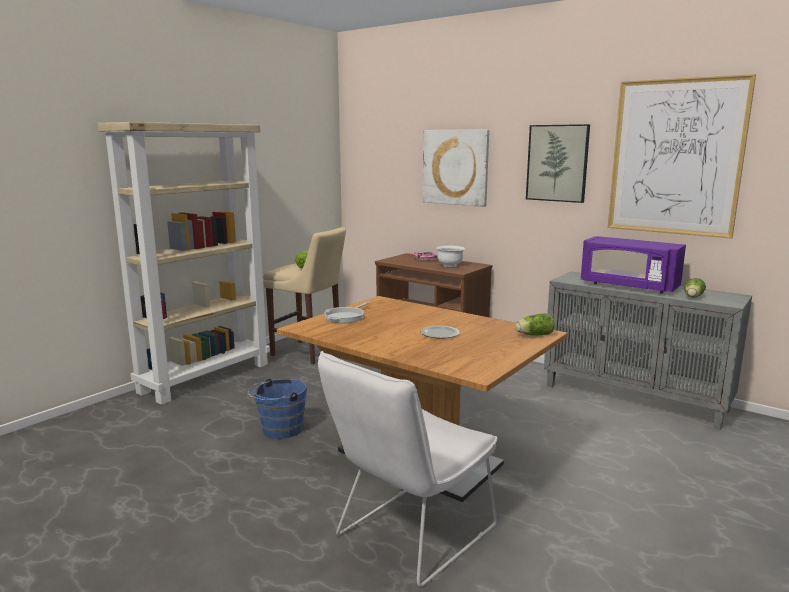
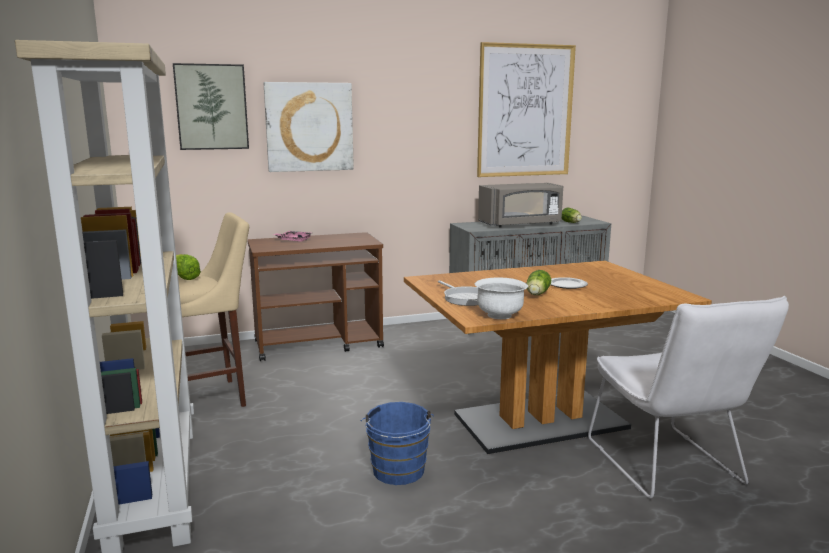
camera: 55 degrees left, 0 degrees up
(450, 265) = (339, 240): white bowl -> white bowl (500, 315)
(533, 335) = (602, 267): lettuce -> lettuce (536, 294)
(557, 163) = (427, 118): picture -> picture (211, 107)
(628, 286) = (520, 224): purple microwave -> grey microwave

